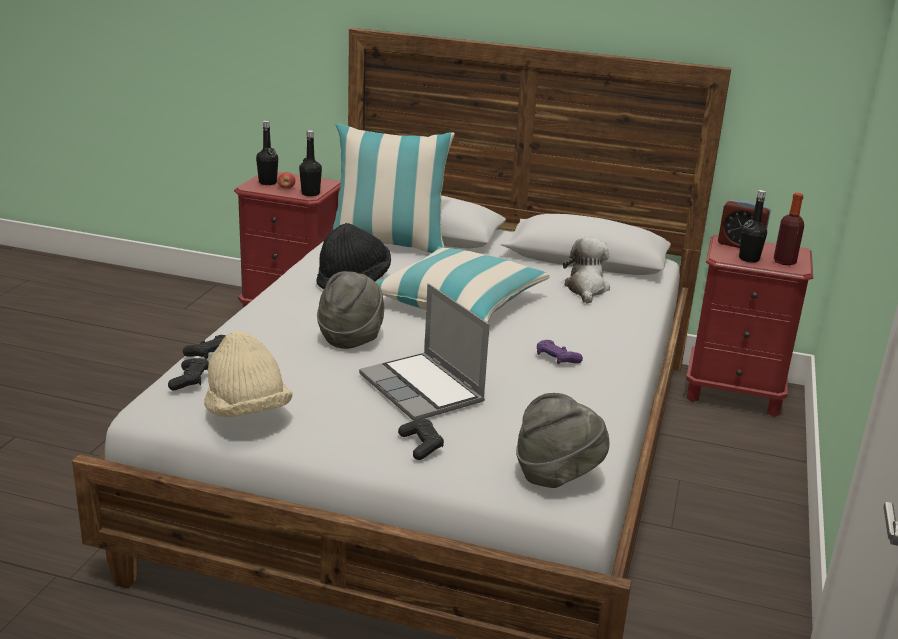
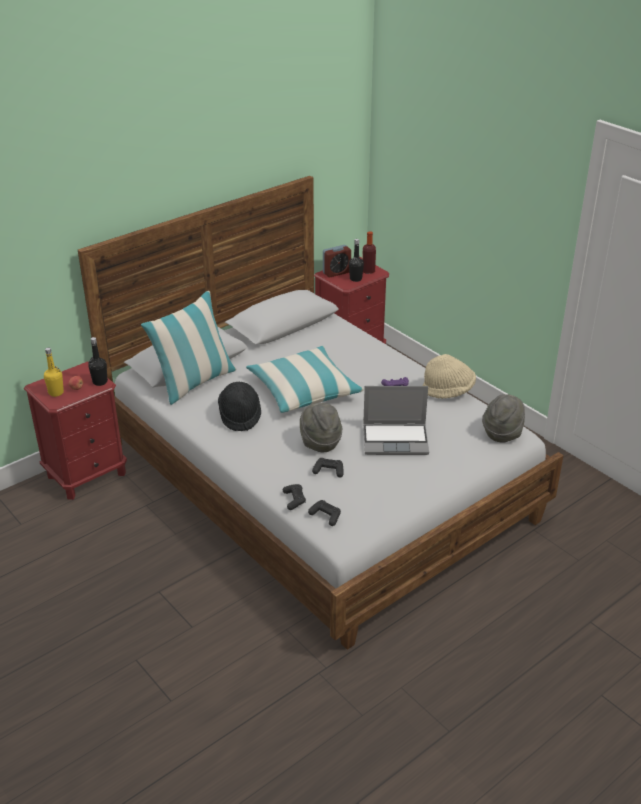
camera: 55 degrees left, 10 degrees up
(247, 412) = (379, 505): beige hat -> beige hat (448, 391)
(267, 182) = (56, 392): black bottle -> yellow bottle
(421, 445) = (450, 461): black game controller -> black game controller (329, 471)
(586, 289) = (324, 342): plush toy -> none

